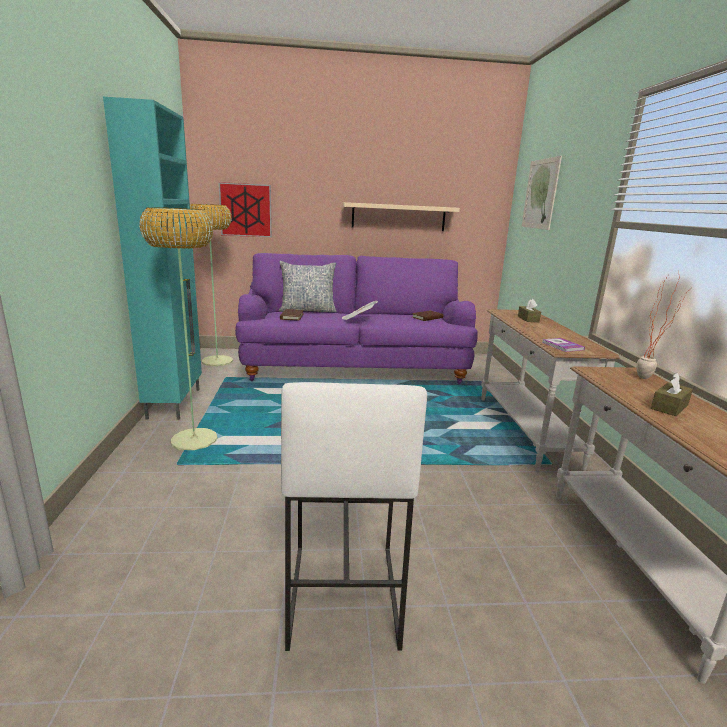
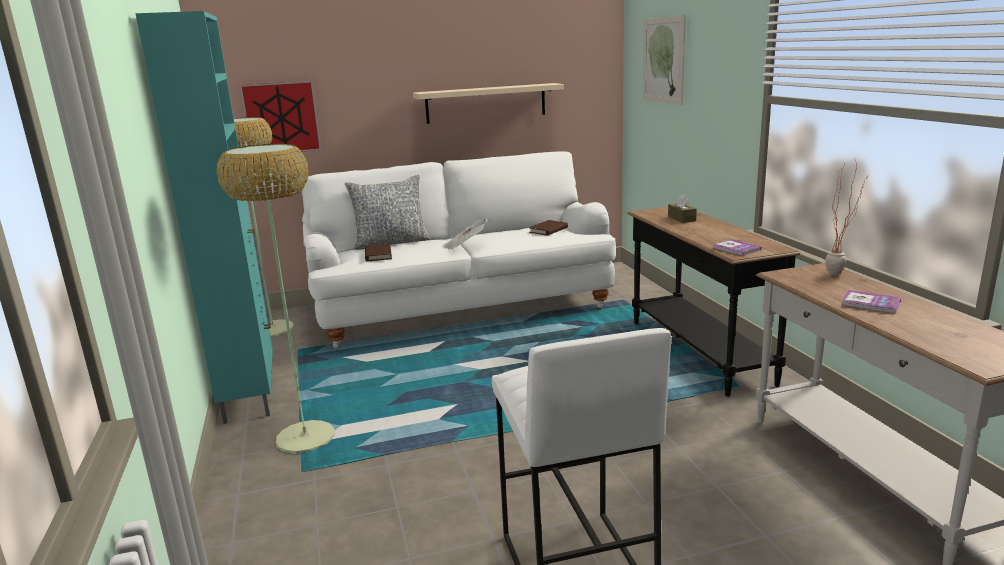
camera: 10 degrees left, 0 degrees up
(354, 367) = (460, 308): purple sofa -> white sofa
(524, 430) = (697, 352): white console table -> black console table
(669, 407) = (870, 303): brown tissue box -> book

